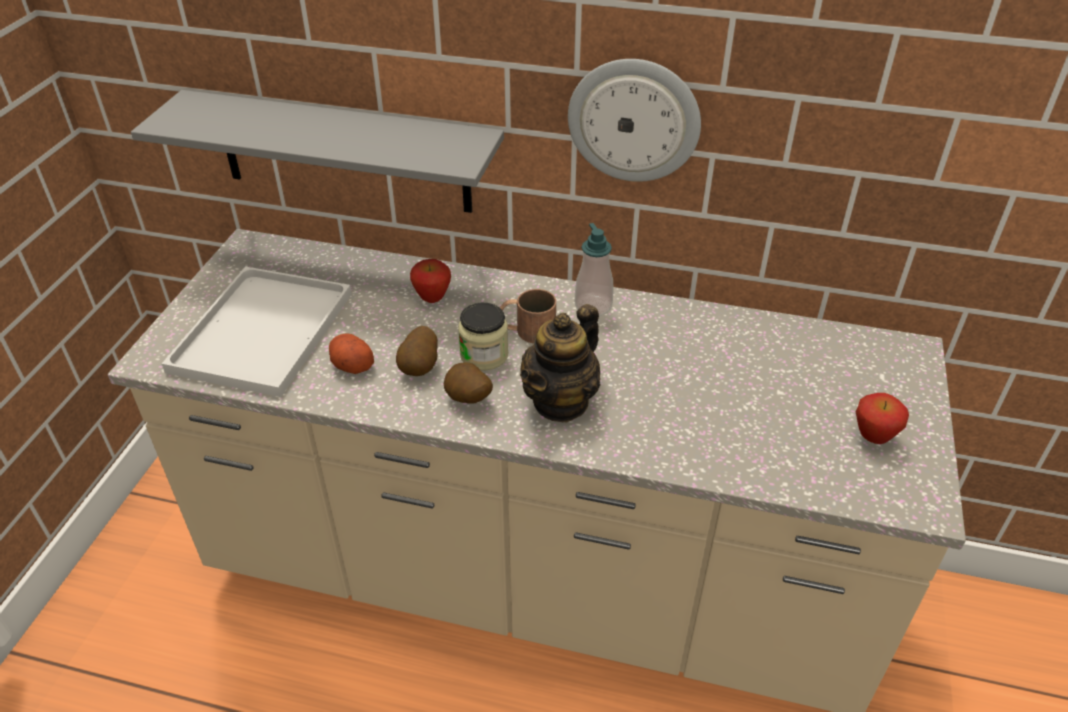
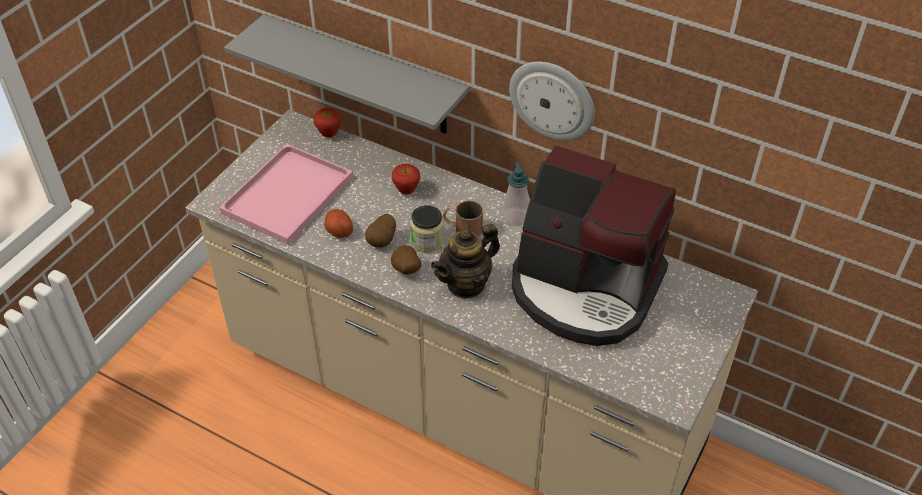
camera: 15 degrees right, 5 degrees up
(263, 334) = (287, 197): white tray -> pink tray
(725, 377) = (585, 288): none -> coffee machine
(873, 438) = (665, 352): apple -> apple (329, 135)

